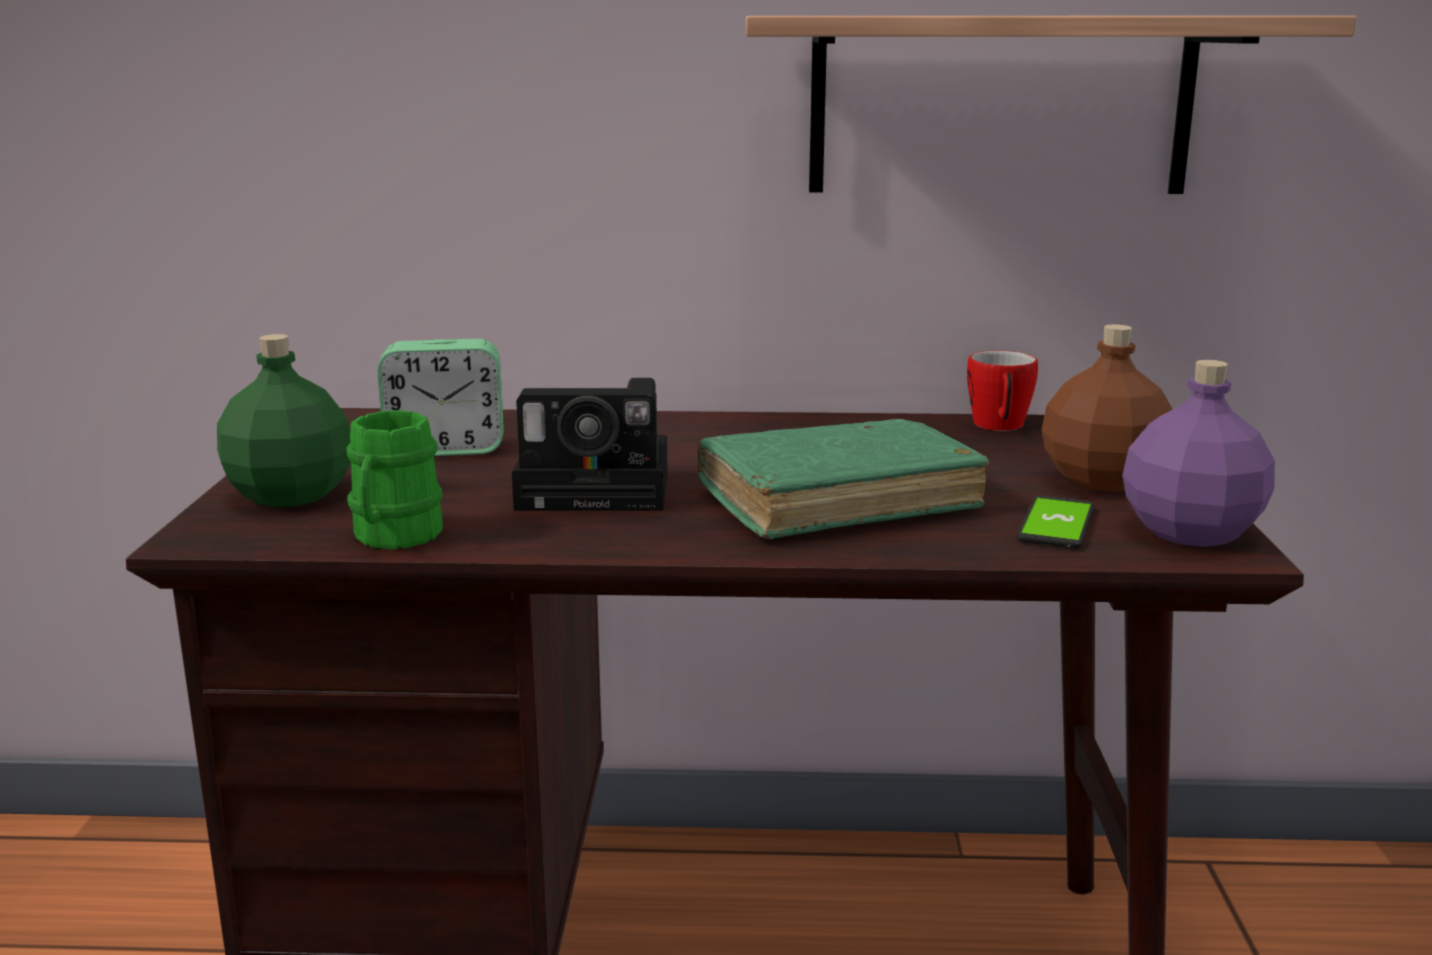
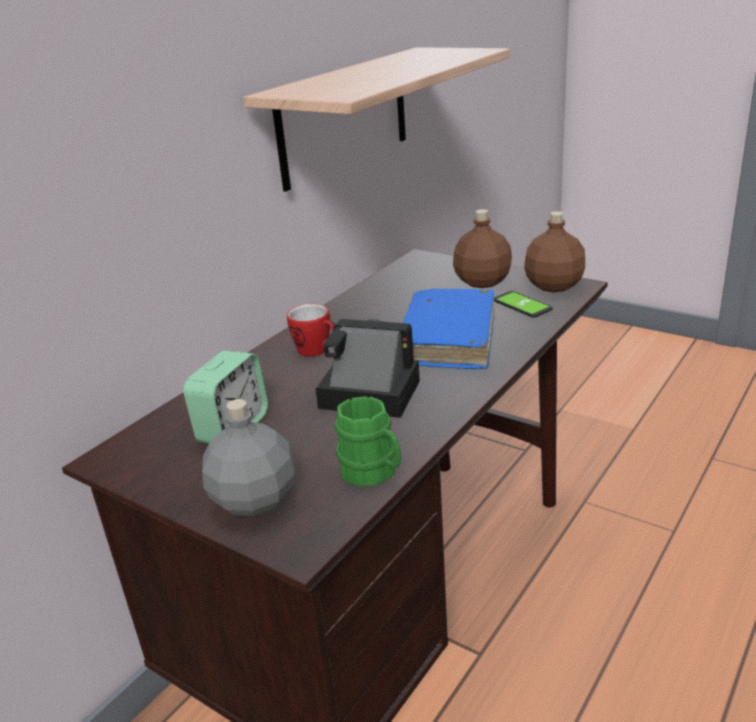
camera: 55 degrees left, 10 degrees up
(290, 494) = (253, 500): green bottle -> grey bottle
(602, 489) = (365, 394): camera -> camera turned 105 degrees counterclockwise
(838, 501) = (448, 340): green book -> blue book
(999, 427) = (393, 279): mug -> mug (318, 351)
(1190, 533) = (554, 285): purple bottle -> brown bottle

